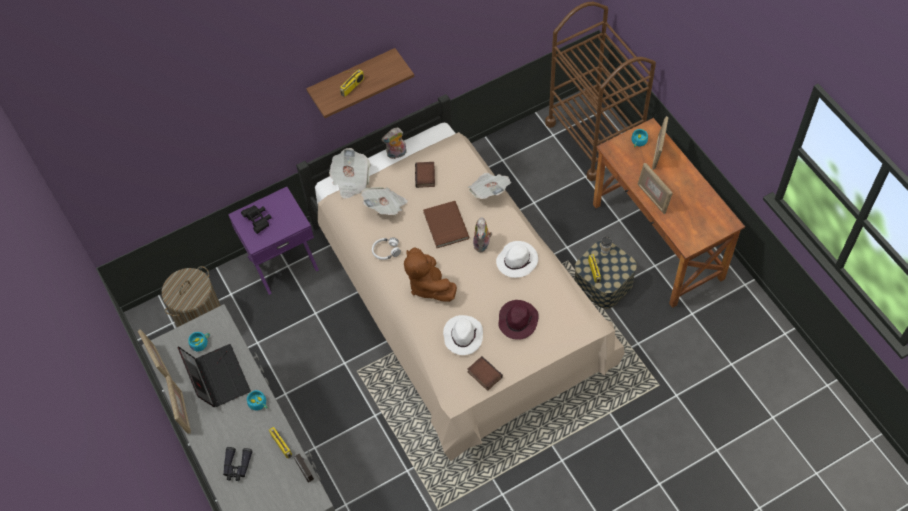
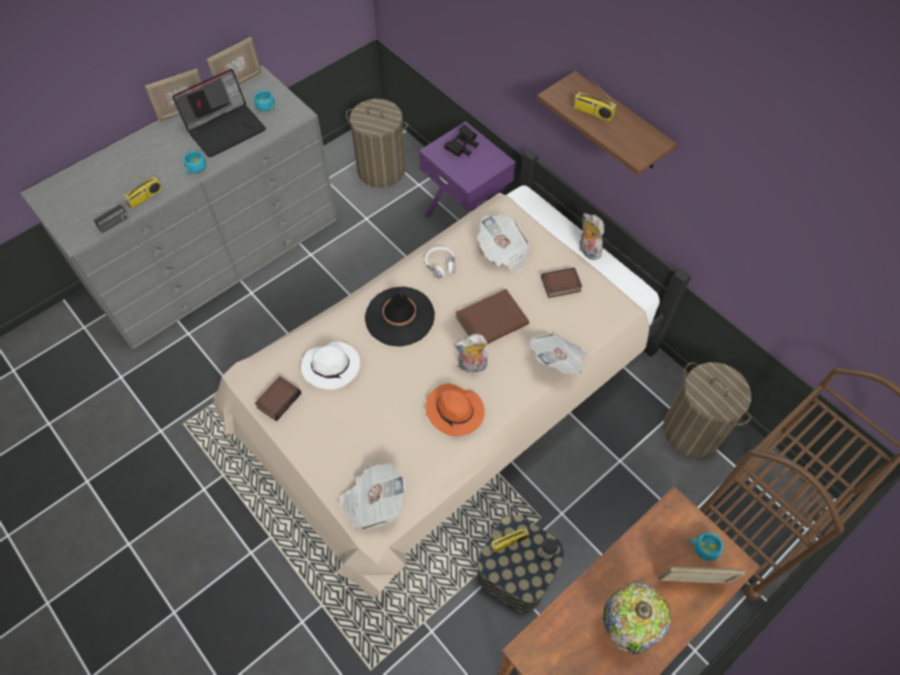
camera: 75 degrees right, 0 degrees up
(237, 466) = (121, 166): black binoculars -> none
(351, 180) = (532, 212): newspaper -> newspaper (373, 503)
(428, 285) = (399, 317): brown plush toy -> black hat
(517, 260) = (455, 411): white hat -> orange hat
(517, 320) = (363, 427): purple hat -> none
(519, 153) = (692, 430): none -> laundry basket
(652, 198) = (602, 583): picture frame -> none
(681, 194) = (622, 629): none -> table lamp

